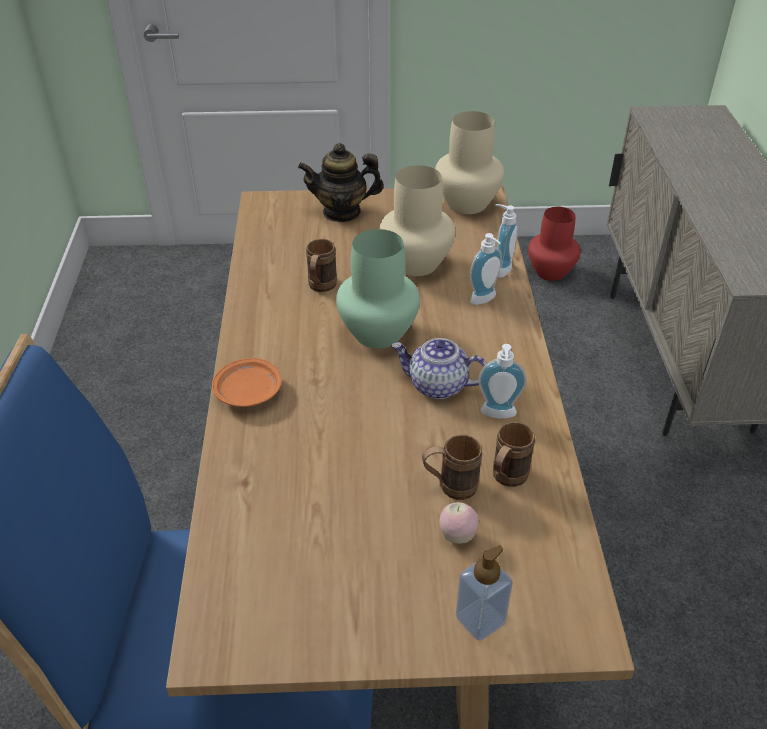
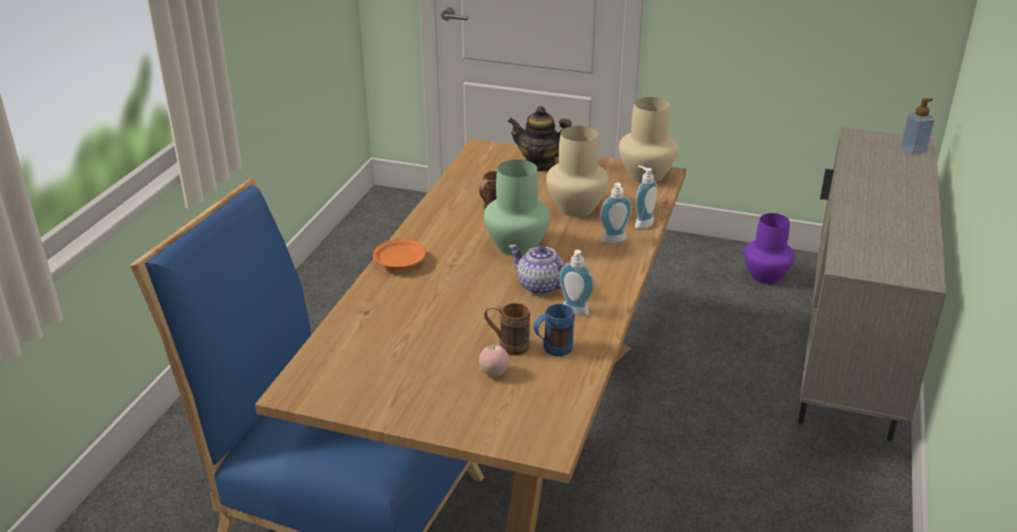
camera: 20 degrees right, 10 degrees down
(480, 619) = (478, 421): soap dispenser -> soap dispenser (913, 150)
(505, 479) = (552, 350): brown mug -> blue mug
(550, 271) = (766, 276): red vase -> purple vase

